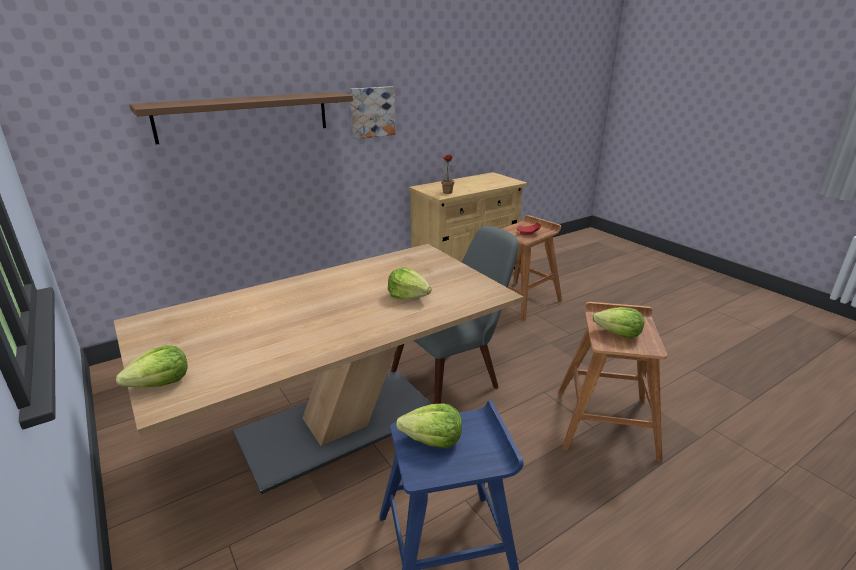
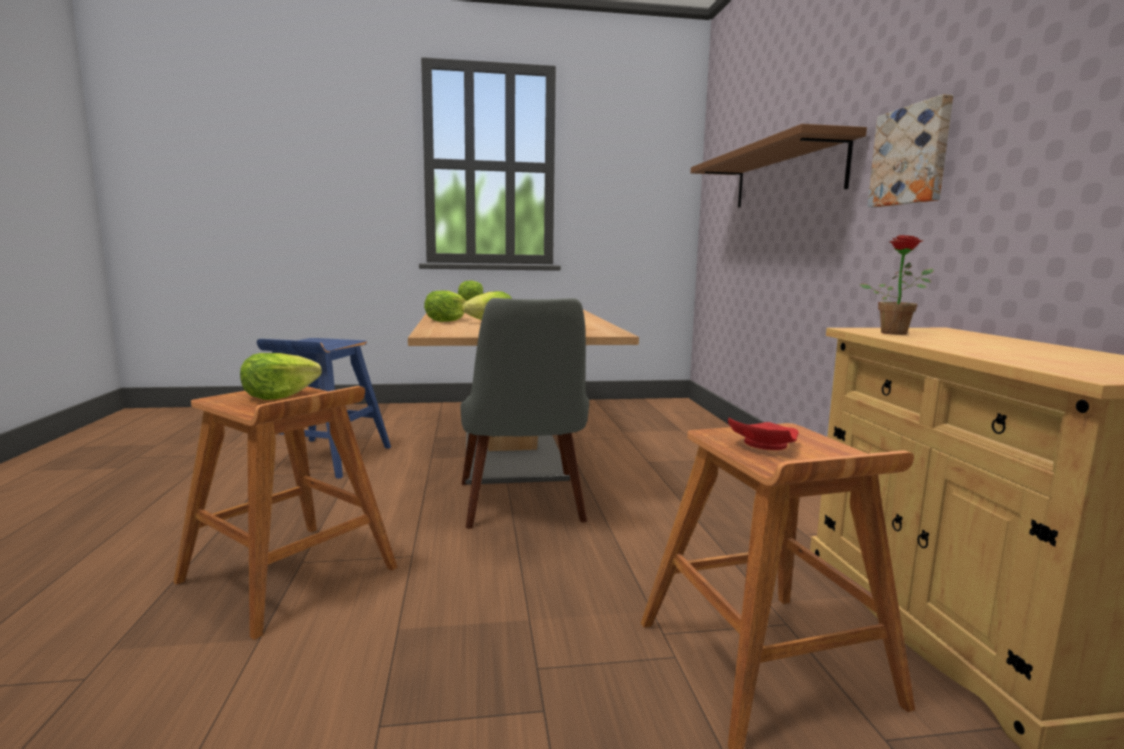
camera: 115 degrees right, 15 degrees down
(432, 440) = (330, 342): lettuce -> lettuce (446, 320)

